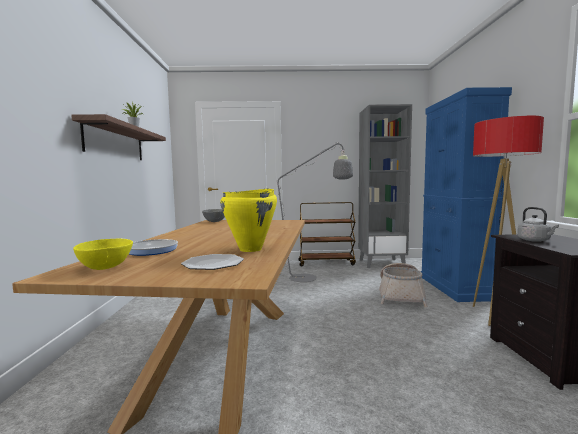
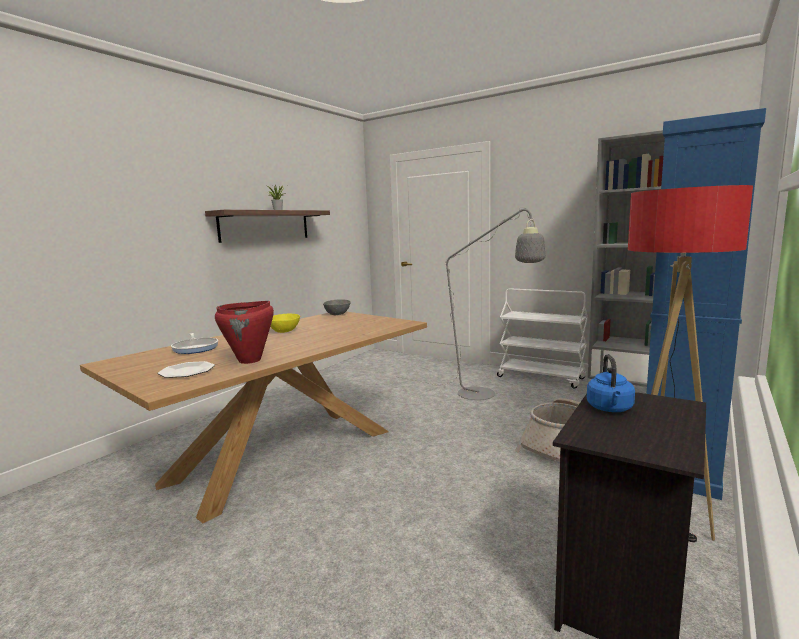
camera: 35 degrees right, 5 degrees up
(106, 267) = (137, 360): yellow bowl -> yellow bowl (285, 331)
(251, 249) = (250, 360): yellow cooking pot -> red cooking pot
(326, 263) = (541, 377): brown cart -> white cart
(535, 240) = (610, 409): grey kettle -> blue kettle

